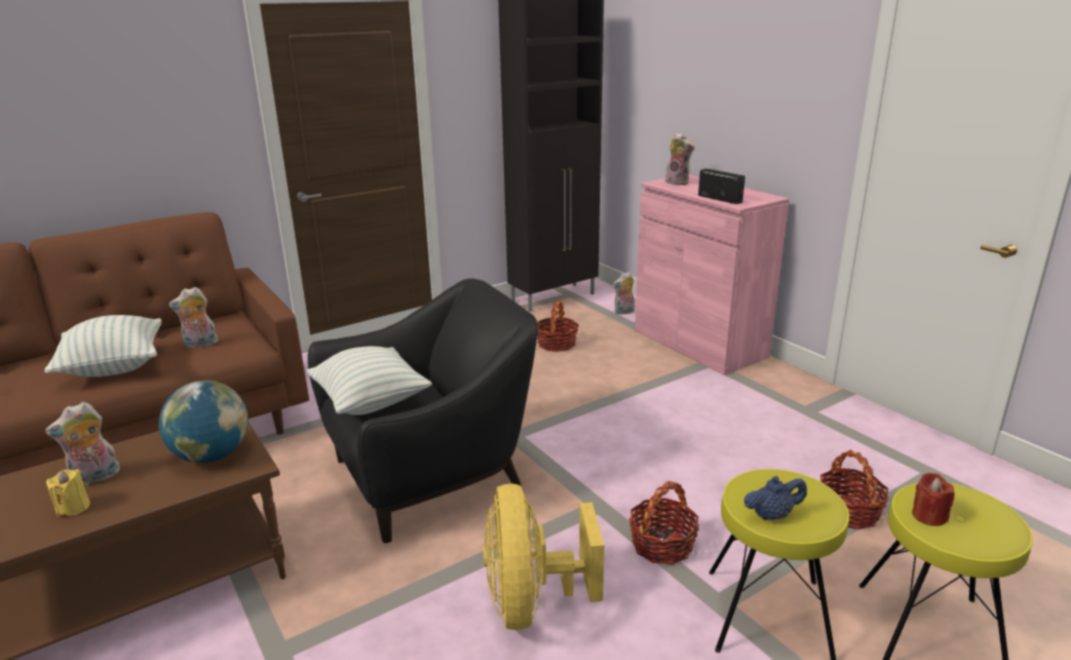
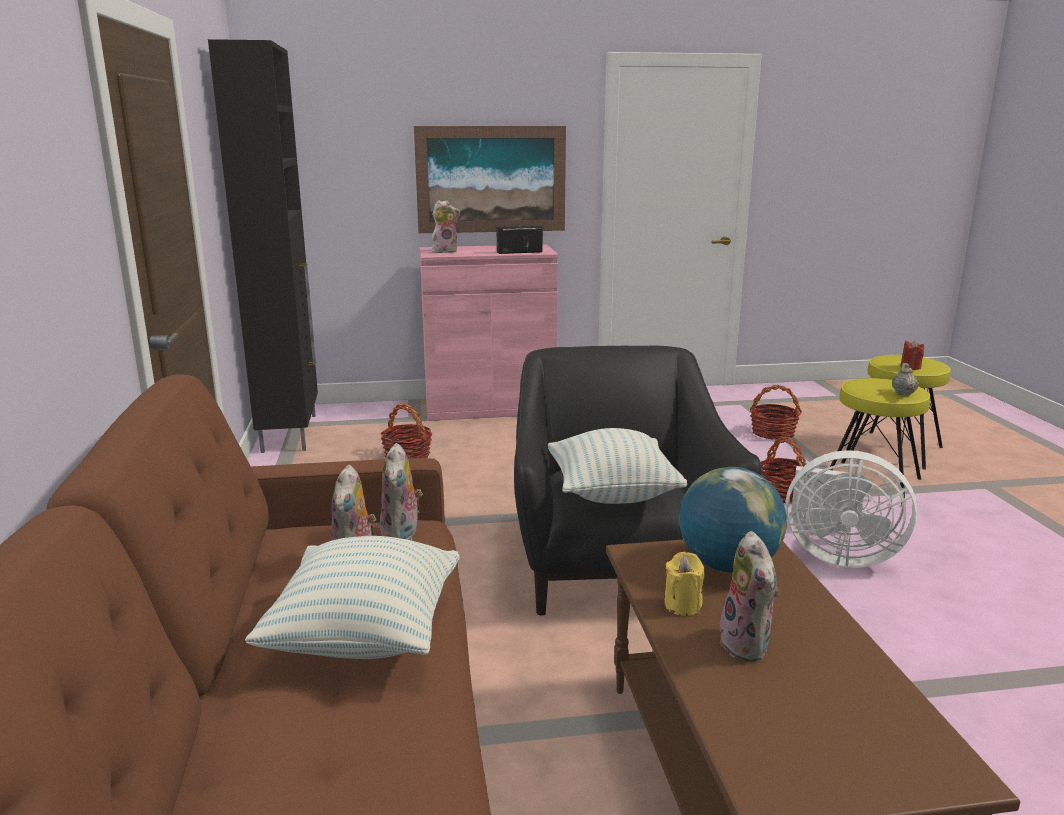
camera: 65 degrees left, 5 degrees down
(73, 508) = (821, 659): yellow candle -> yellow candle (682, 605)
(532, 603) = (837, 555): yellow fan -> white fan
(624, 312) = (382, 415): plush toy -> plush toy (402, 536)
(752, 118) = (491, 179): none -> picture
(772, 515) = (903, 393): blue teapot -> beige teapot

